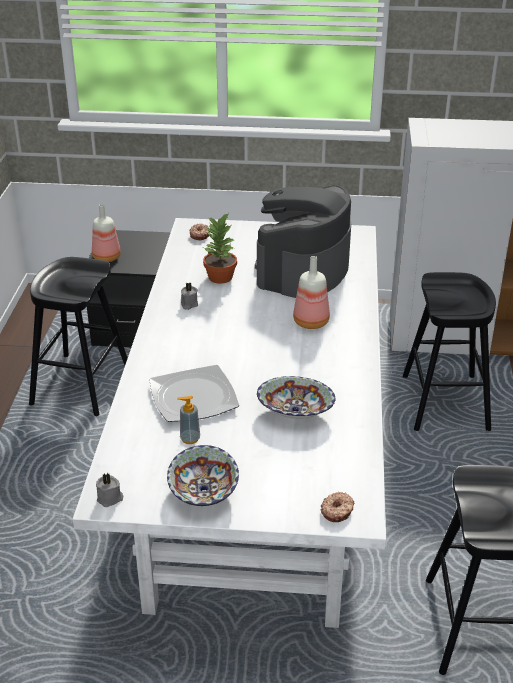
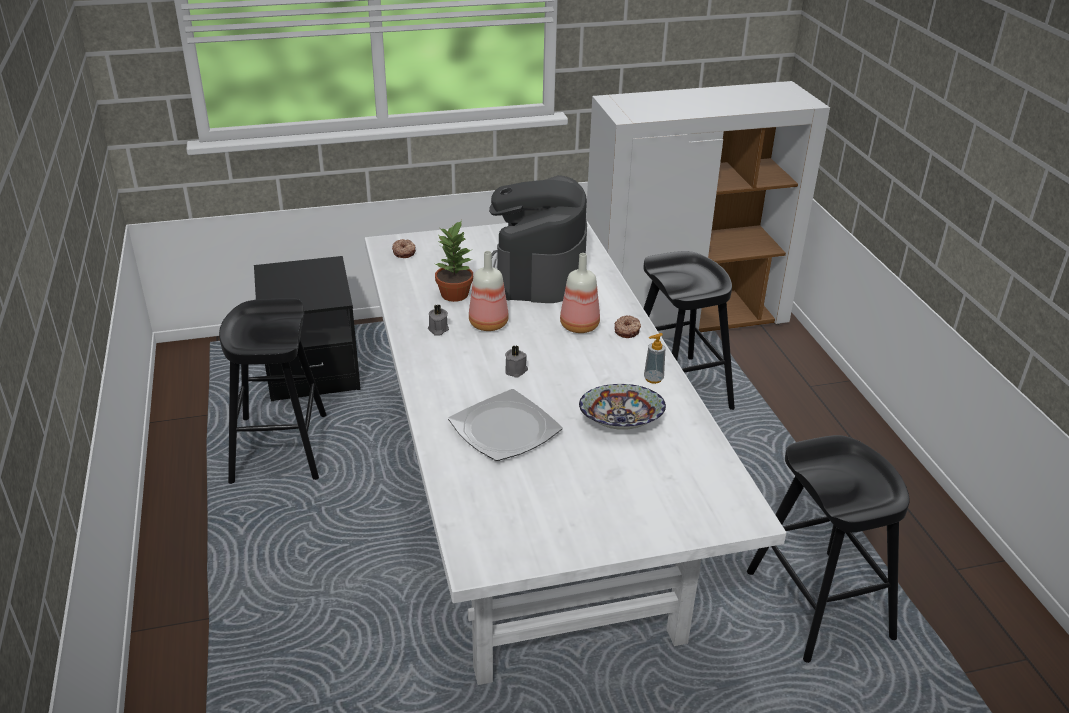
camera: 20 degrees left, 0 degrees up
(107, 258) = (279, 296): bottle -> bottle (489, 324)
(110, 499) = (481, 559): grey candle -> grey candle (516, 371)
(190, 439) = (528, 474): soap dispenser -> soap dispenser (653, 378)
(204, 492) = (578, 527): bowl -> none
(337, 511) = (724, 516): donut -> donut (627, 331)

